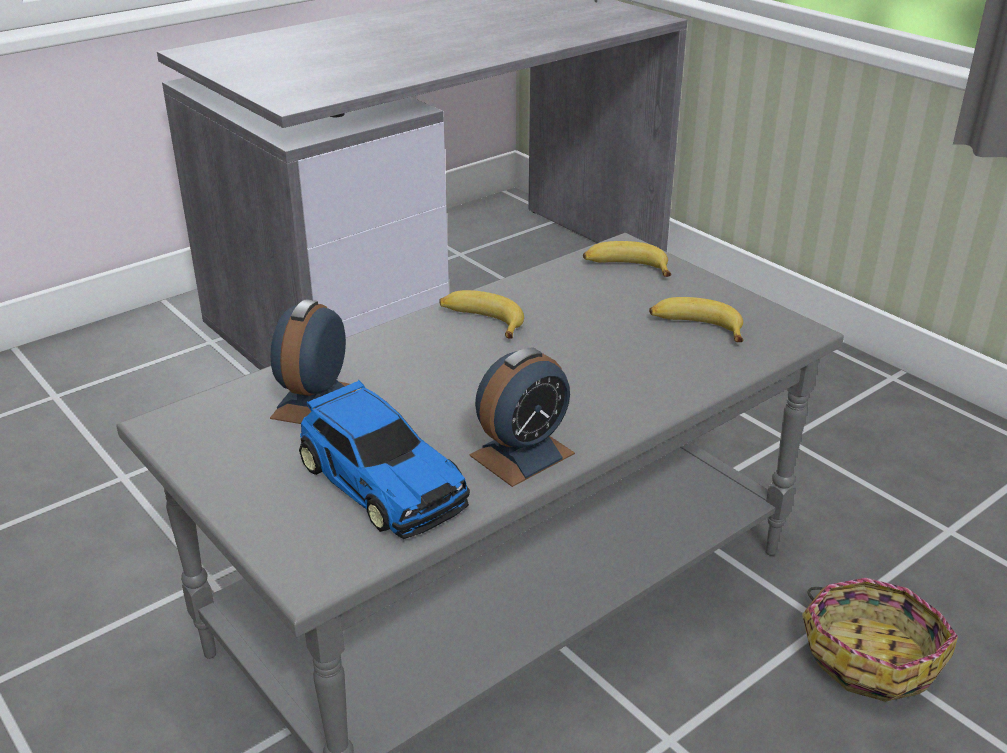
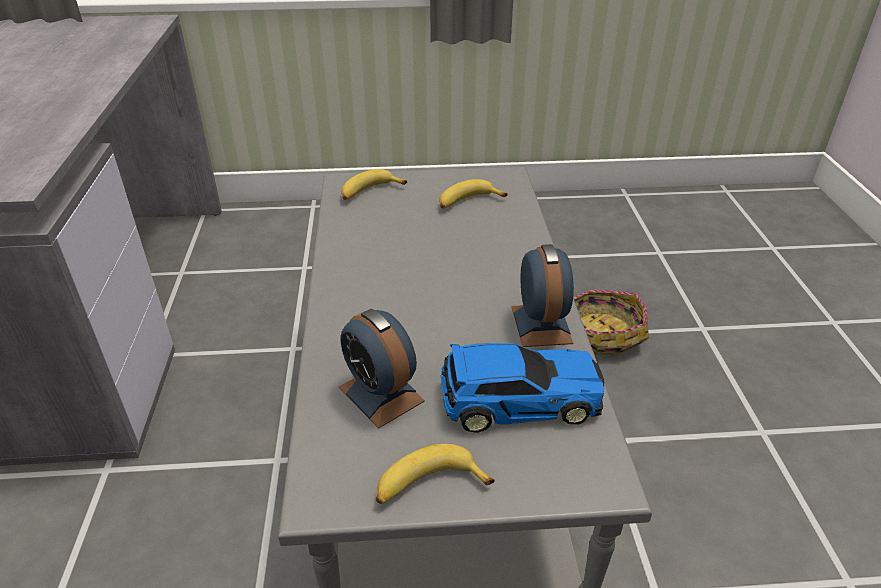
camera: 55 degrees left, 5 degrees up
(481, 321) = (363, 273): banana -> banana (428, 486)

